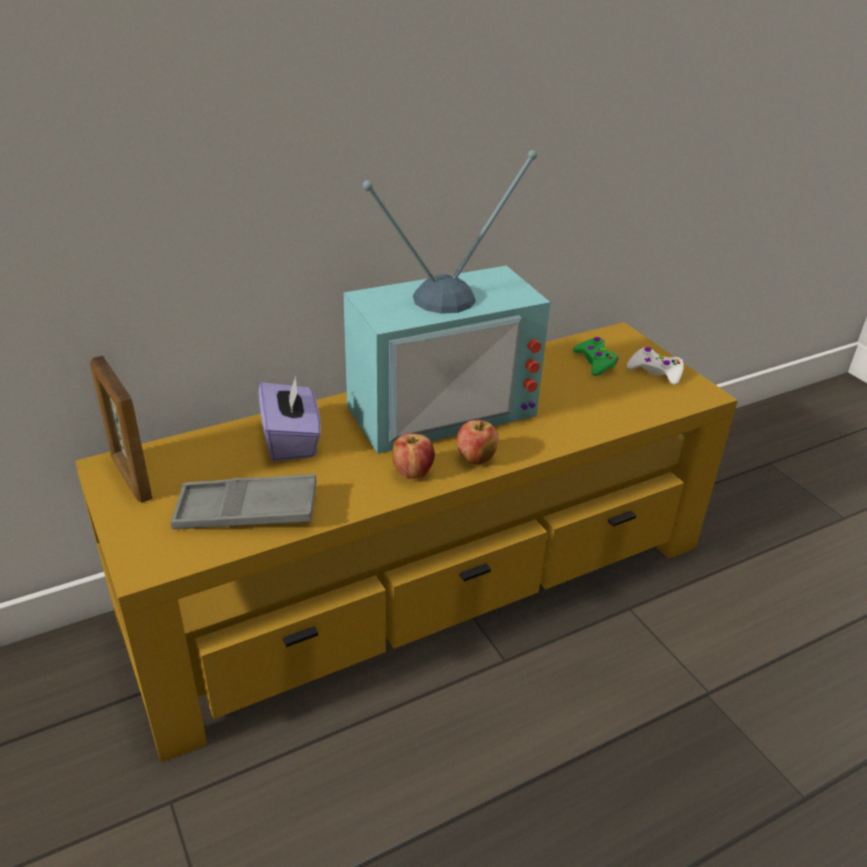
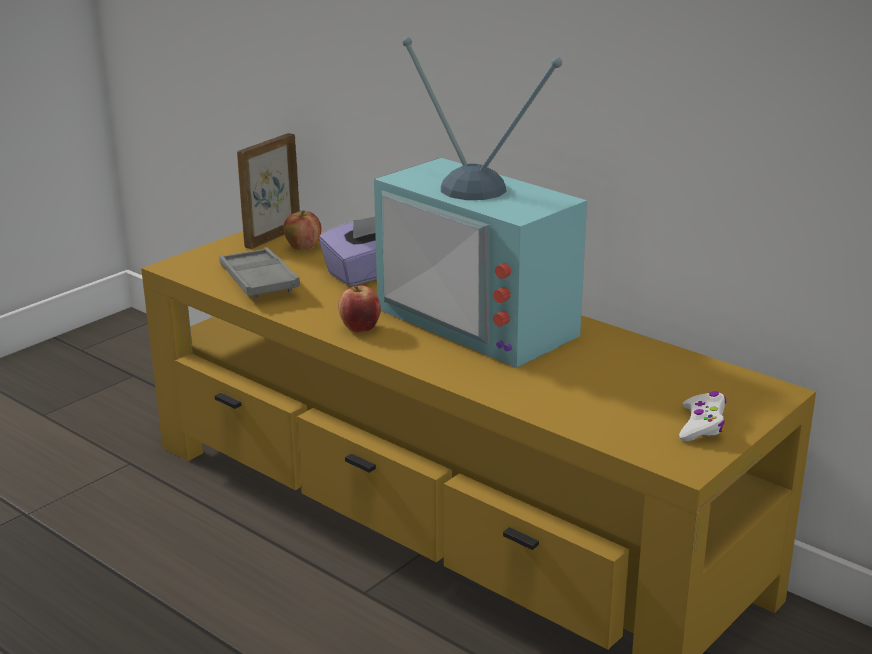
camera: 70 degrees right, 10 degrees down
(476, 459) = (407, 351): apple -> apple (303, 248)
(595, 362) = (677, 384): green game controller -> none

